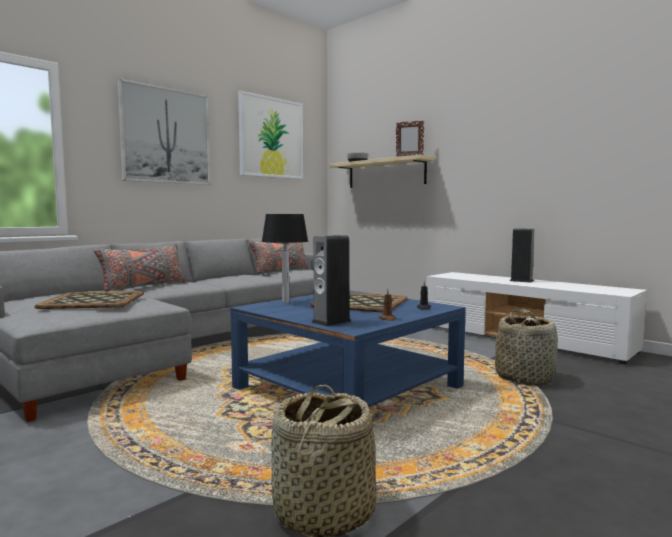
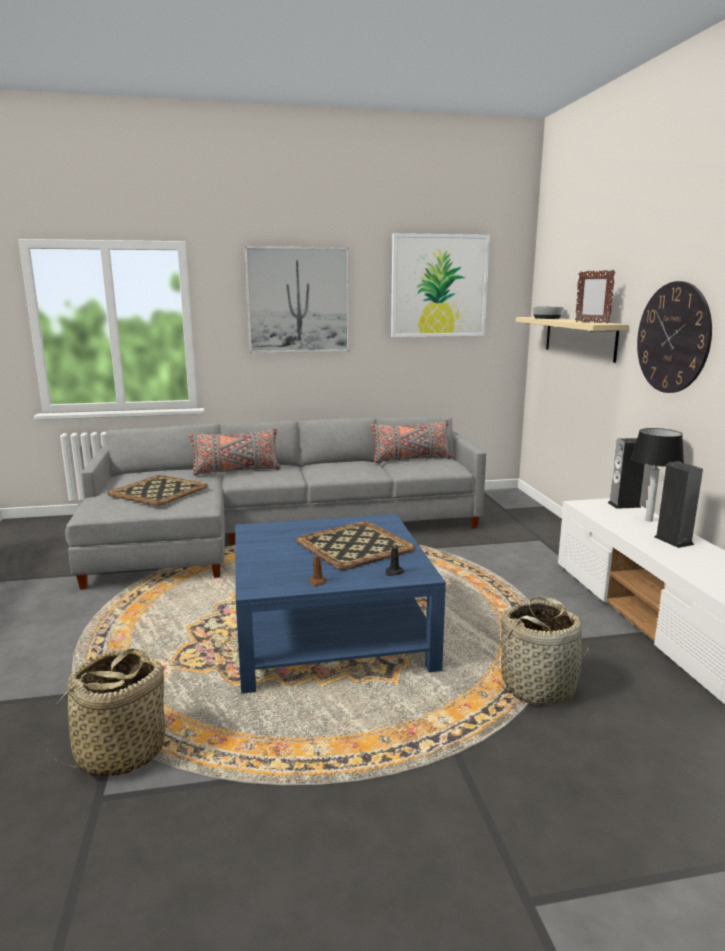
camera: 35 degrees right, 10 degrees up
(285, 302) = (292, 526): table lamp -> table lamp (648, 520)
(331, 322) = (261, 572): speaker -> speaker (624, 505)
(478, 158) = (673, 338): none -> wall clock

